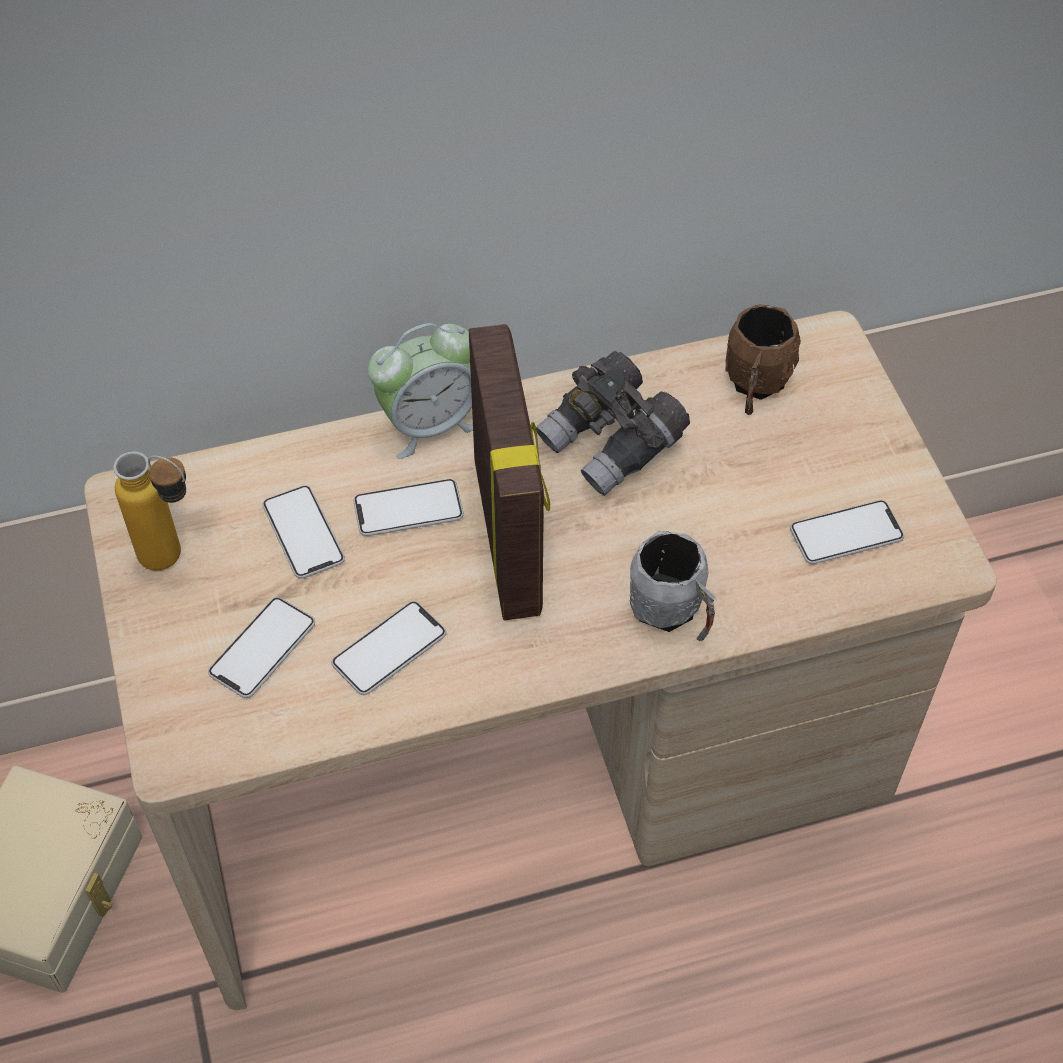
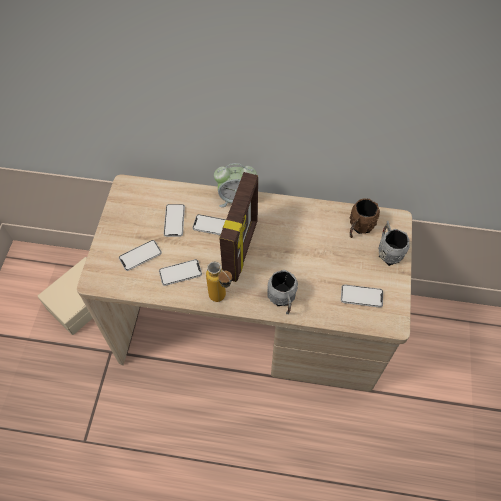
camera: 25 degrees right, 5 degrees up
(175, 560) = (129, 214): bottle -> bottle (221, 299)
(612, 444) = (295, 229): grey binoculars -> none
(849, 414) = (388, 251): none -> grey mug

